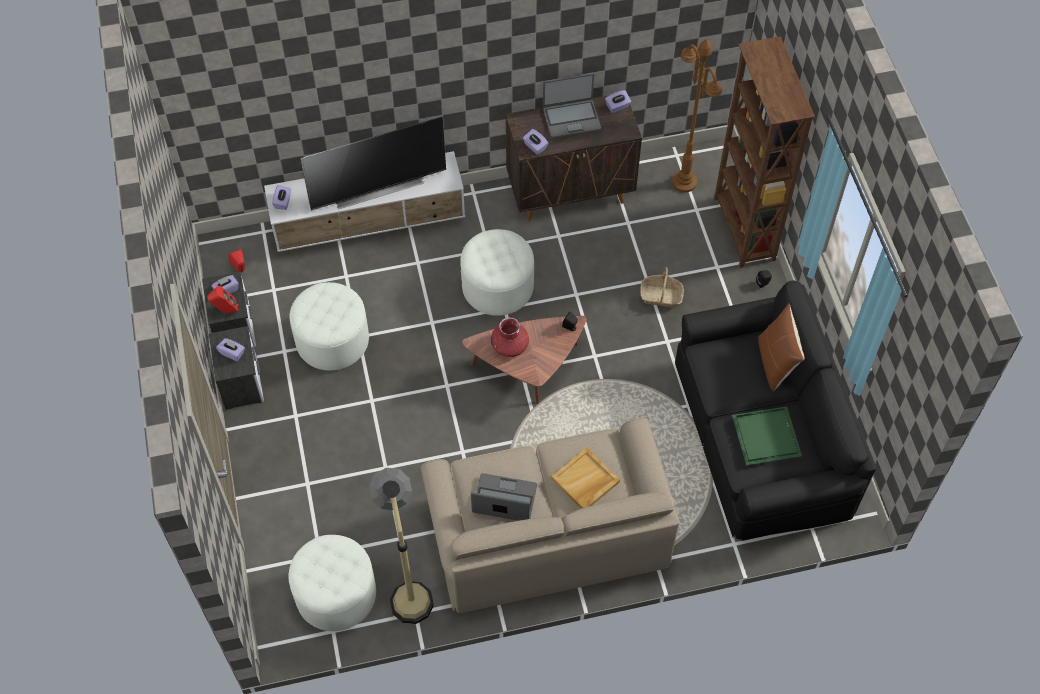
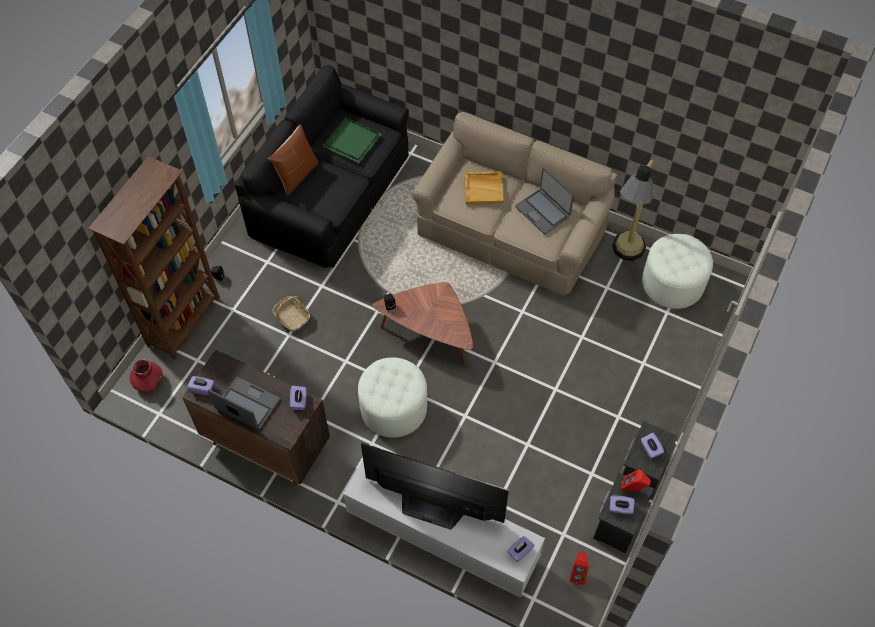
camera: 140 degrees left, 0 degrees up
(332, 340) = (549, 456): white ottoman -> none
(510, 345) = (442, 322): red vase -> red vase (148, 382)
(684, 182) = (180, 387): brown floor lamp -> none

